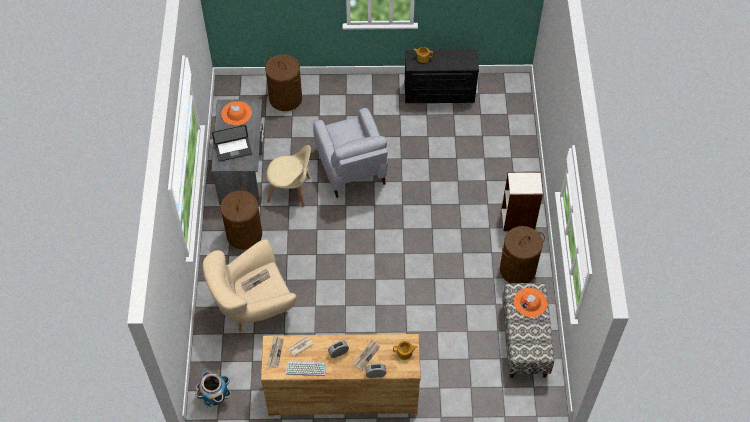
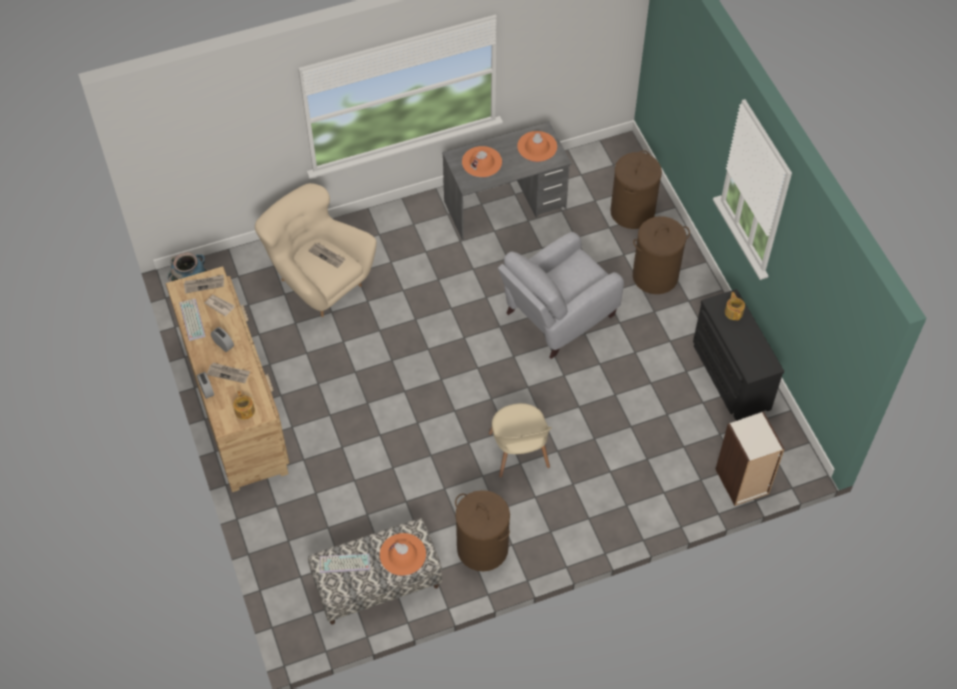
camera: 70 degrees right, 0 degrees up
(233, 150) = (482, 162): laptop -> orange hat
(244, 234) = (413, 239): brown laundry basket -> brown laundry basket (655, 276)
(291, 190) = (496, 263): beige chair -> beige chair (519, 453)
(518, 219) = (563, 528): bookcase -> bookcase (742, 482)
(526, 340) = (344, 564): none -> keyboard

